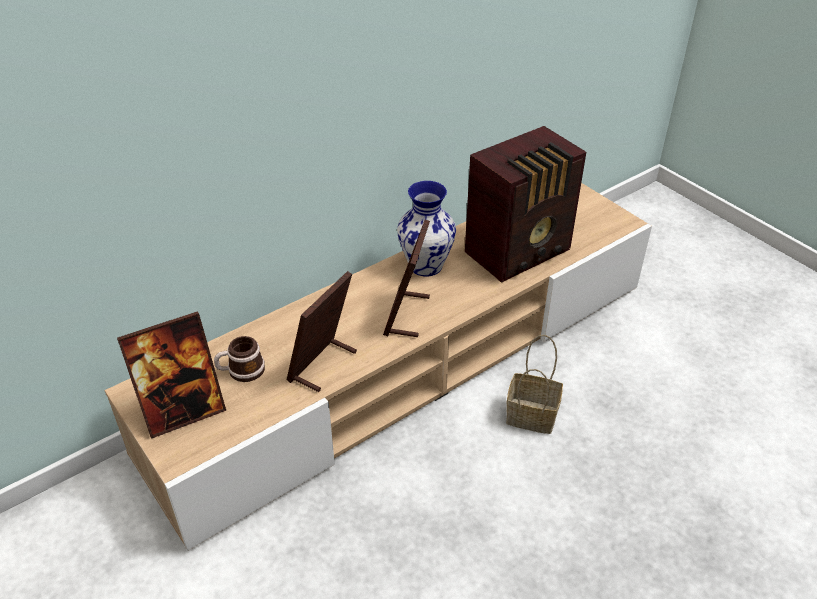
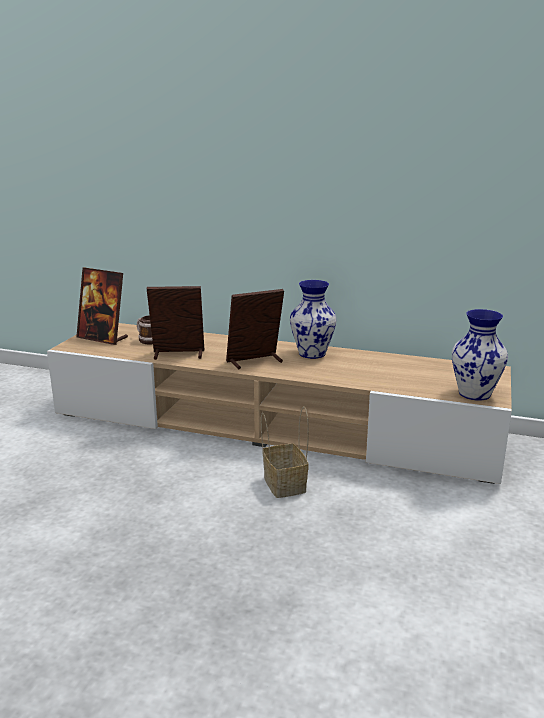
camera: 55 degrees right, 20 degrees down
(520, 252) = (380, 375): radio -> none
(606, 224) = (474, 393): none -> vase

